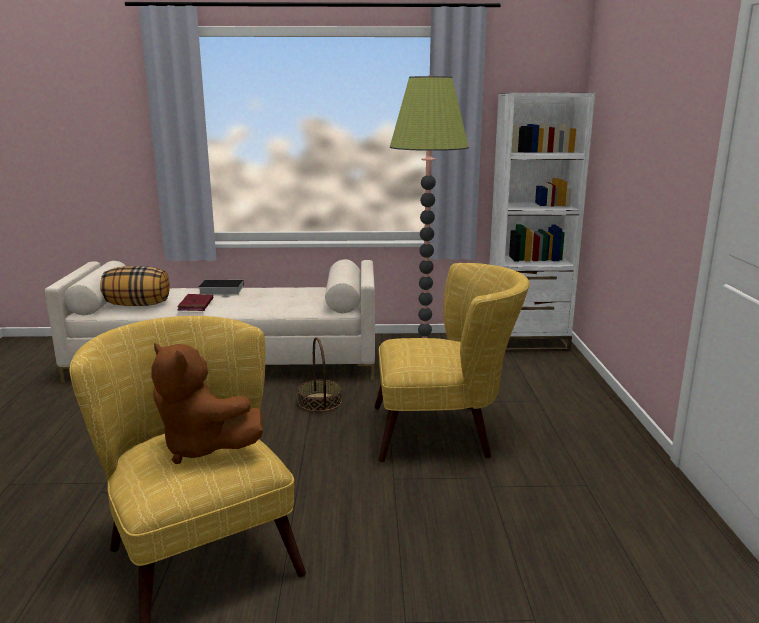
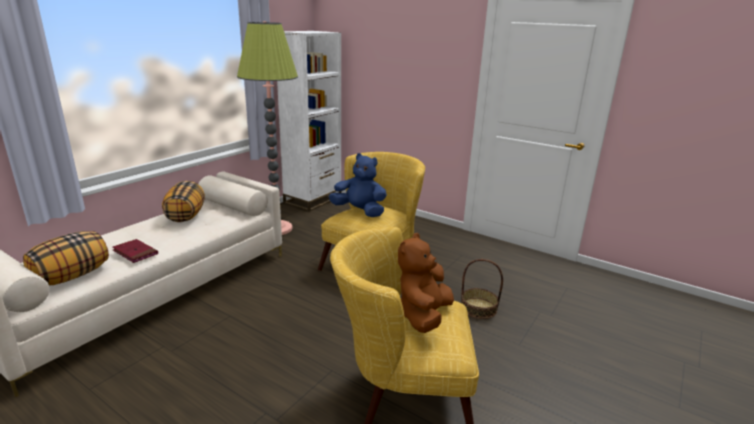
camera: 55 degrees left, 5 degrees up
(202, 448) = (423, 315): brown plush toy -> brown plush toy turned 135 degrees clockwise
(220, 290) = (120, 234): book -> none
(289, 293) = (185, 216): none -> pillow
(320, 402) = (281, 284): basket -> basket (478, 308)
(423, 341) = (359, 211): none -> blue plush toy

